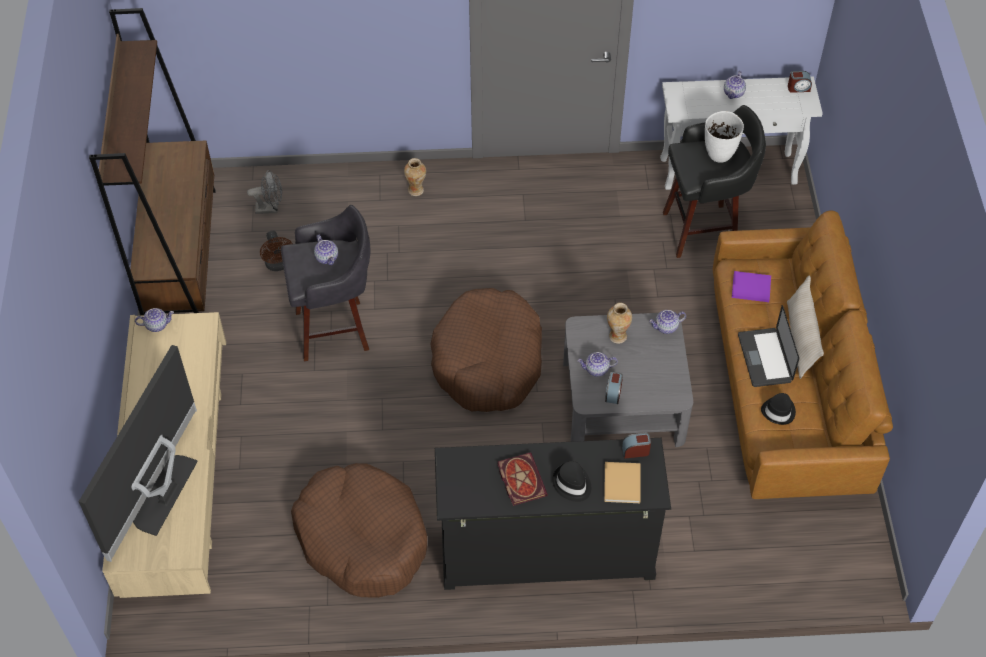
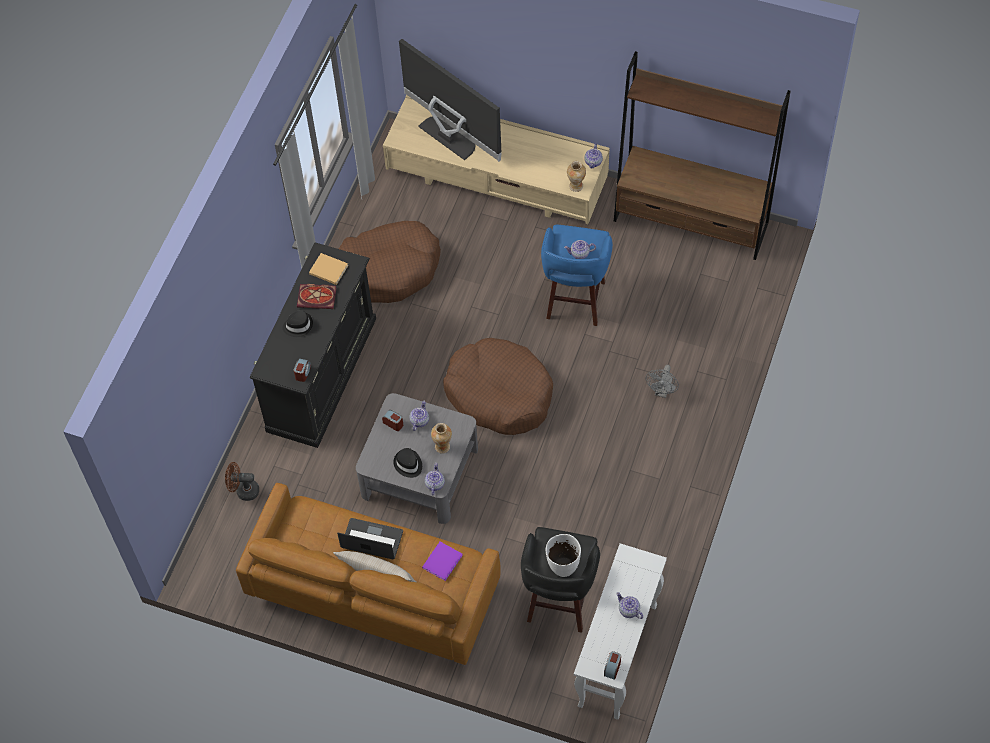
camera: 115 degrees right, 5 degrees up
(270, 208) = (720, 292): grey fan -> grey fan (662, 392)
(279, 265) = (657, 283): brown fan -> brown fan (243, 491)
(336, 330) = (575, 303): grey stool -> blue stool
(416, 190) = (697, 400): vase -> vase (576, 186)
(622, 485) = (281, 354): beige book -> beige book (327, 269)
(779, 411) = (321, 527): black hat -> black hat (408, 464)

